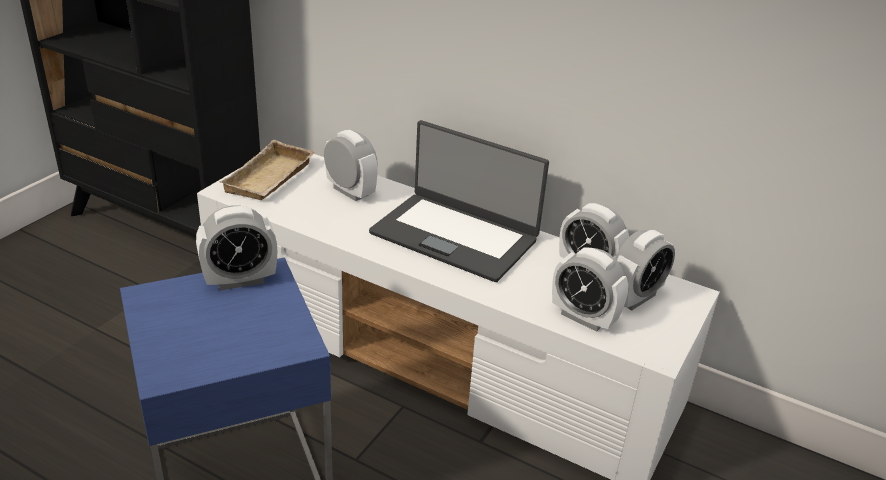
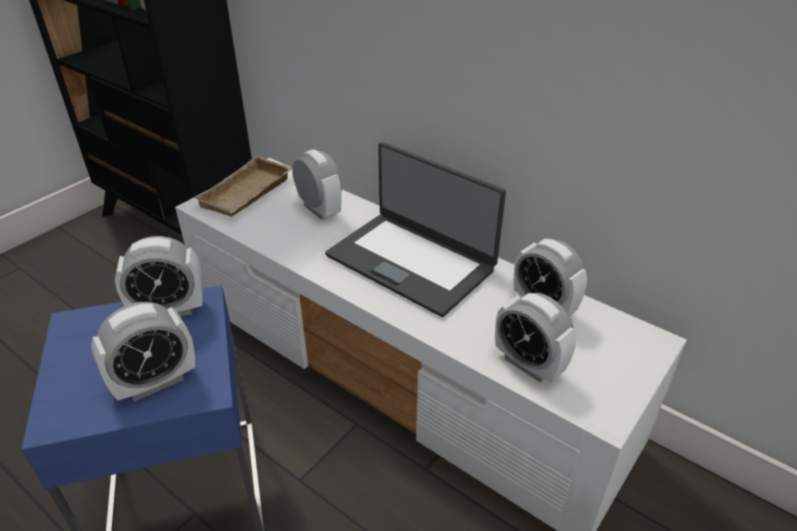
camera: 10 degrees right, 5 degrees up
(635, 298) = (590, 343): alarm clock -> alarm clock (155, 382)

